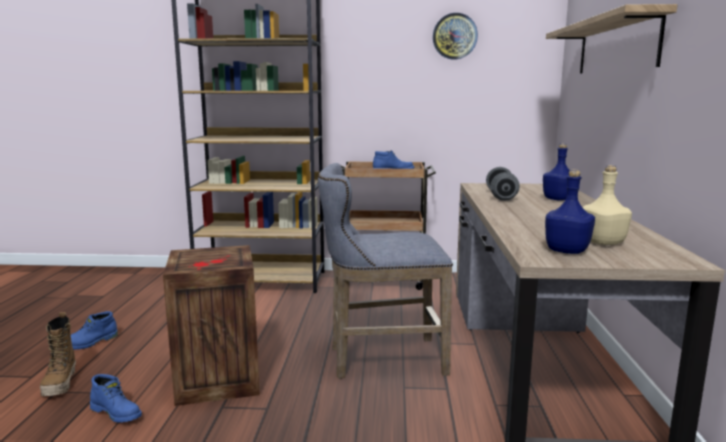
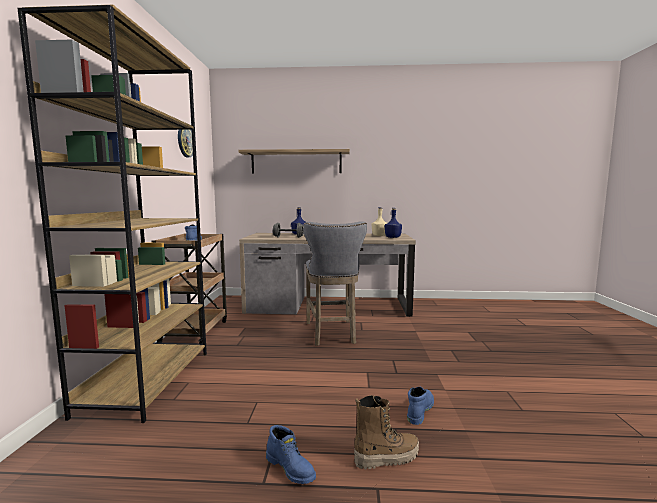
camera: 90 degrees left, 5 degrees down
(219, 380) = (364, 377): crate -> none

